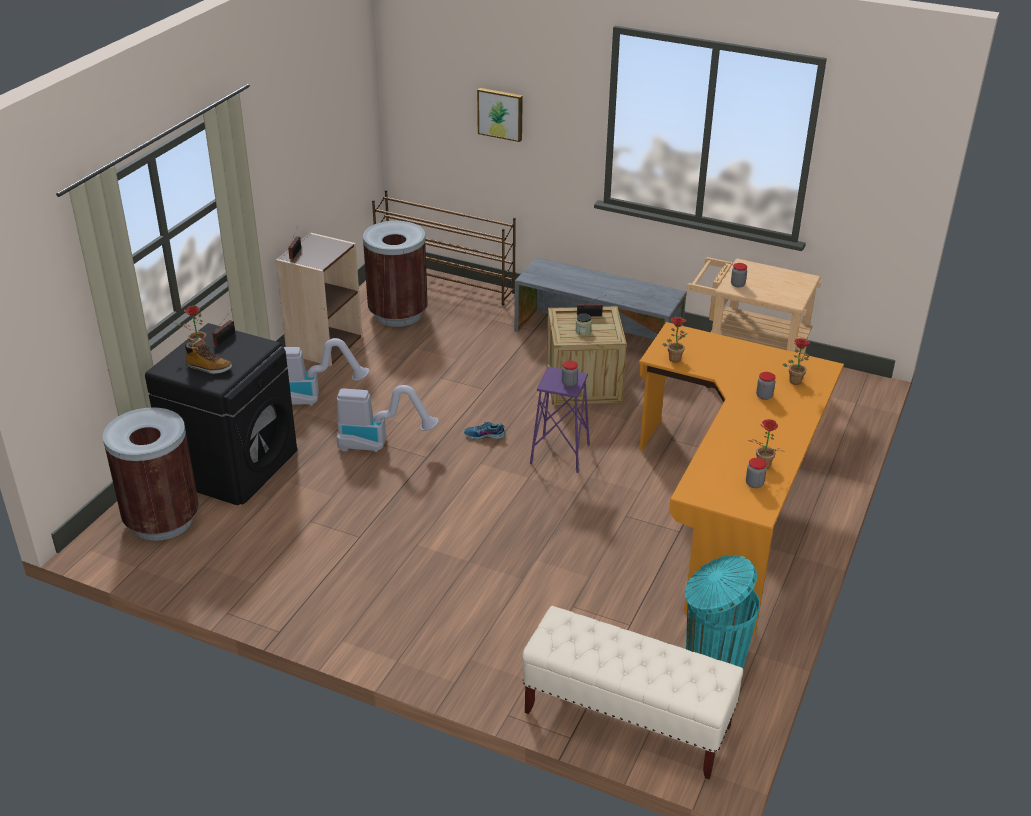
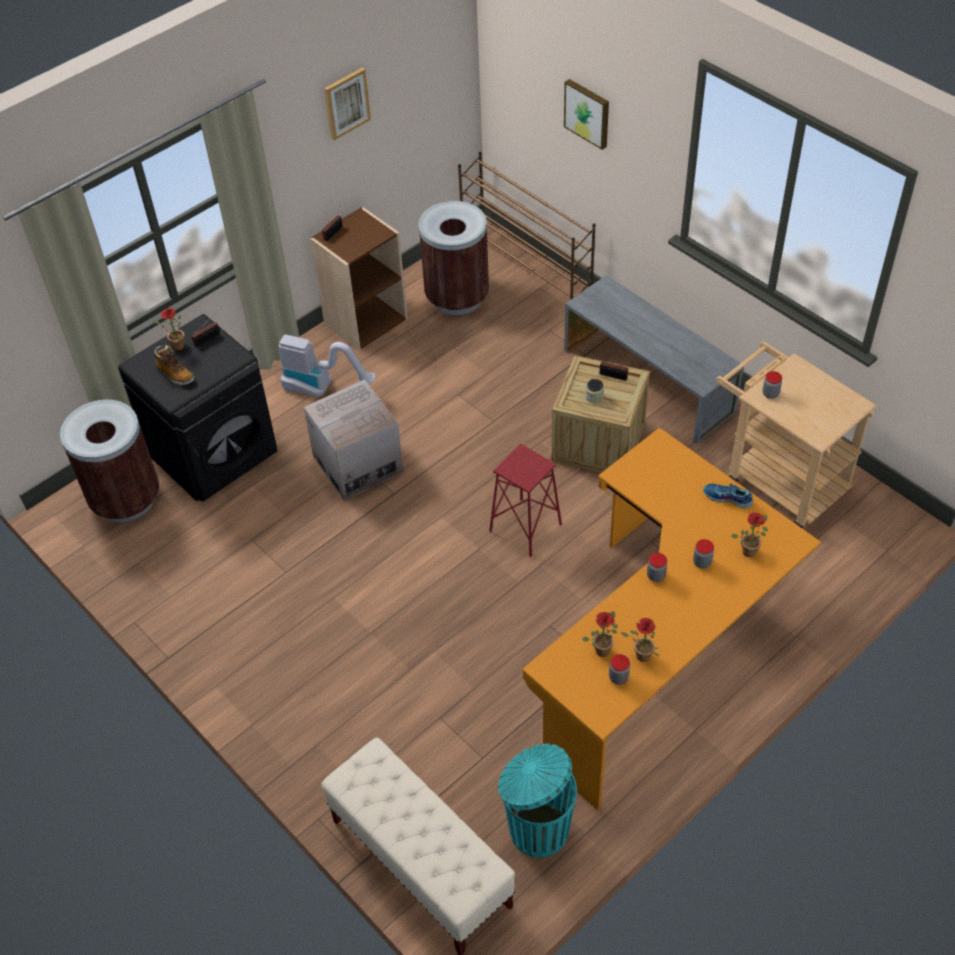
camera: 25 degrees right, 15 degrees up
(296, 126) = (346, 103): none -> picture
(380, 444) = (358, 464): vacuum cleaner -> cardboard box
(484, 435) = (463, 482): shoe -> shoe (727, 498)
(560, 454) = (525, 527): purple stool -> red stool
(569, 383) = (529, 472): jar -> jar (656, 575)
(673, 358) = (636, 481): potted plant -> potted plant (602, 647)

